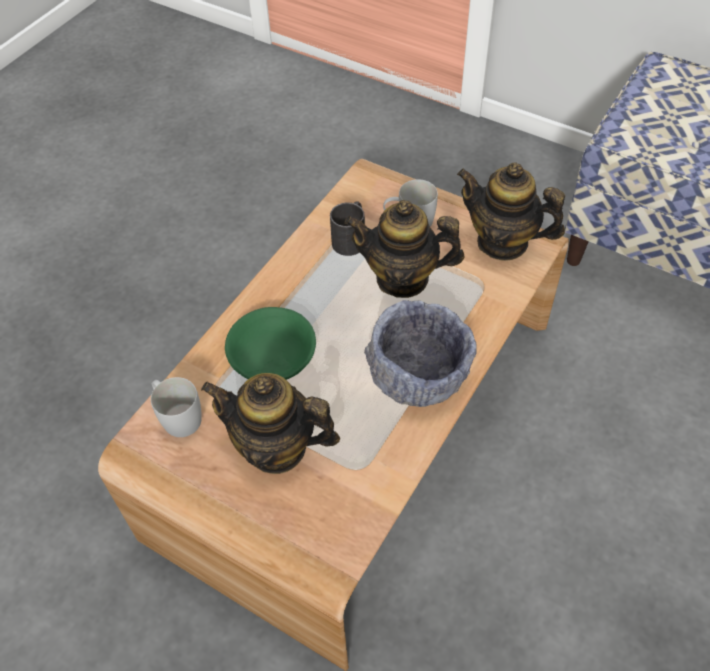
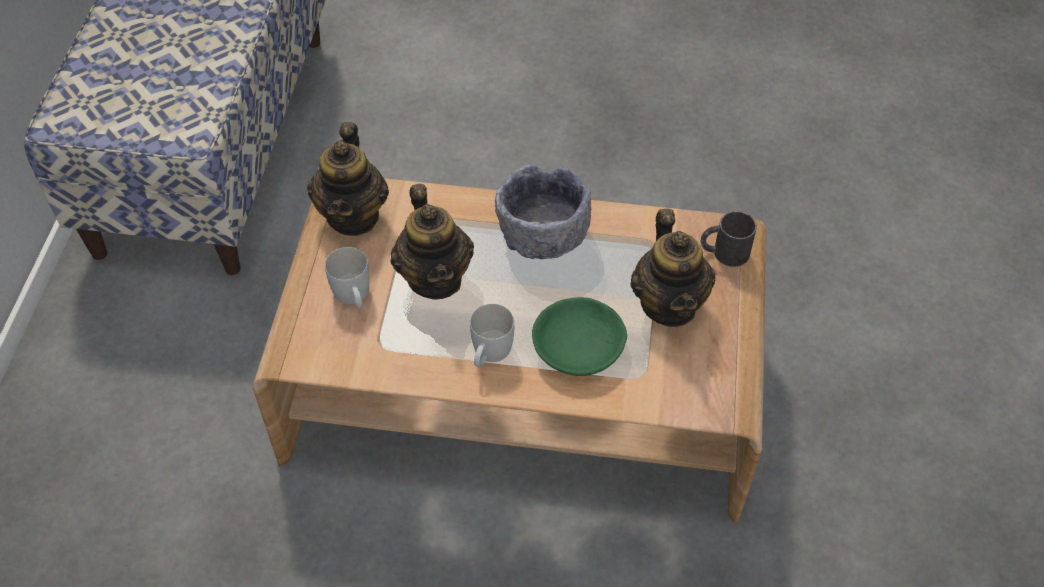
camera: 115 degrees left, 0 degrees up
(177, 416) = (683, 391): white mug -> white mug (489, 354)
(351, 238) = (398, 338): black mug -> black mug (723, 252)

